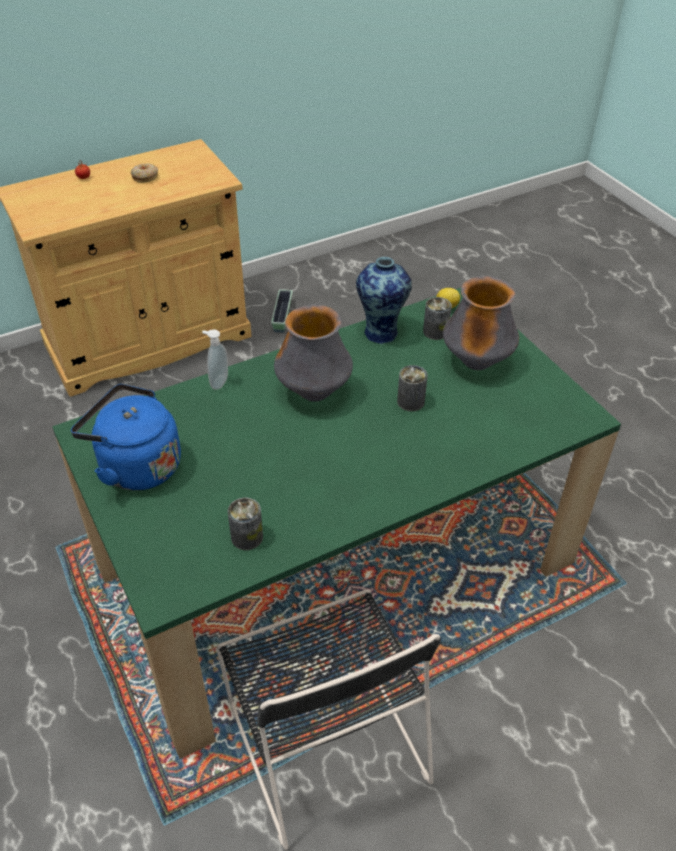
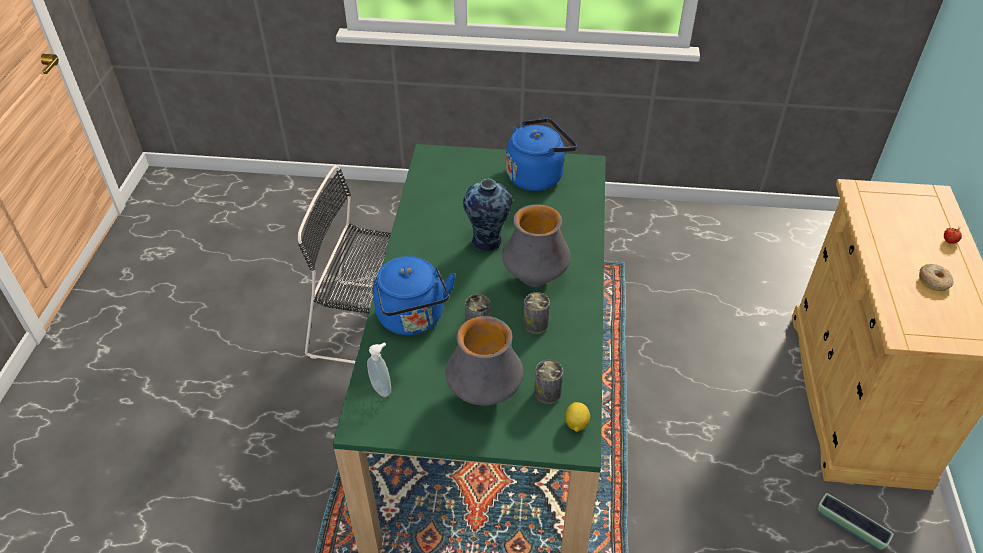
camera: 125 degrees right, 0 degrees up
(218, 382) = (589, 237): soap dispenser -> soap dispenser (382, 388)
(247, 537) = (437, 197): can -> can (535, 324)
(381, 332) = (576, 355): vase -> vase (487, 242)
(449, 449) = (413, 319): none -> blue kettle

